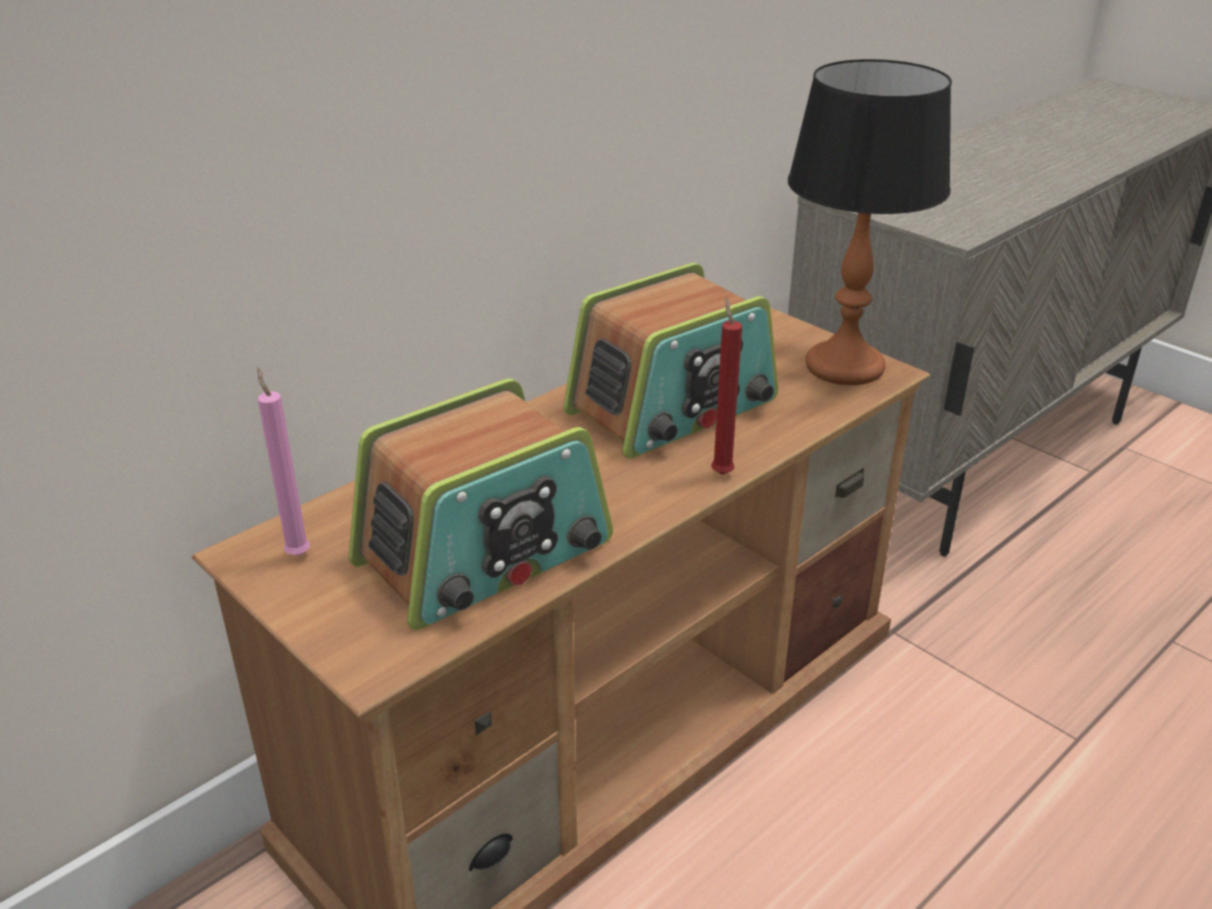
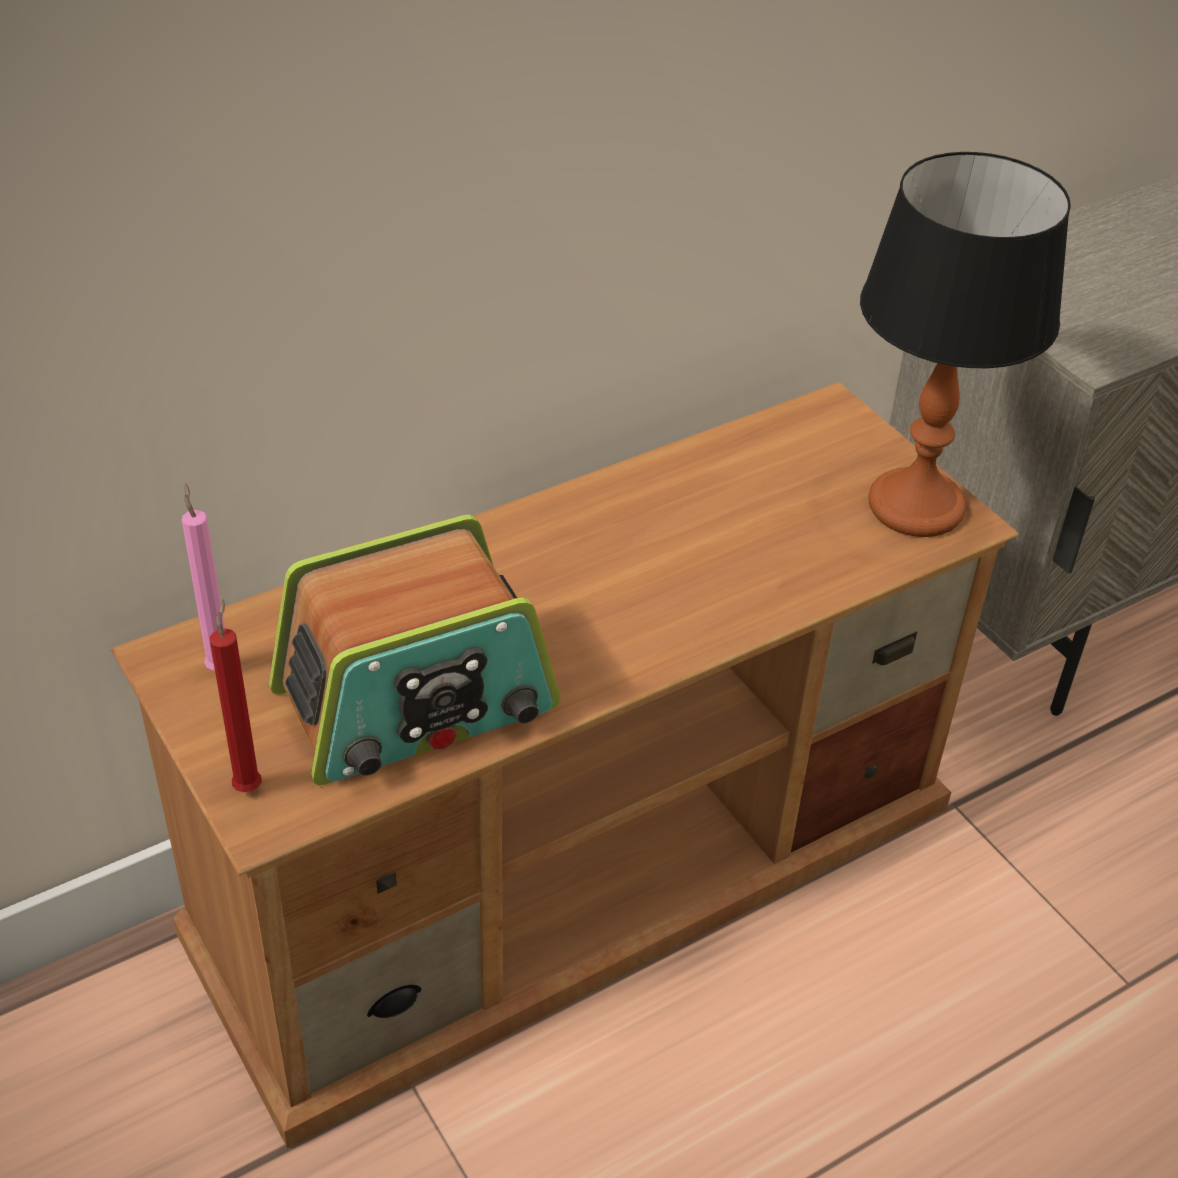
camera: 10 degrees right, 10 degrees up
(673, 407) = (687, 535): radio -> none
(721, 472) = (711, 637): red candle -> red candle (249, 785)

